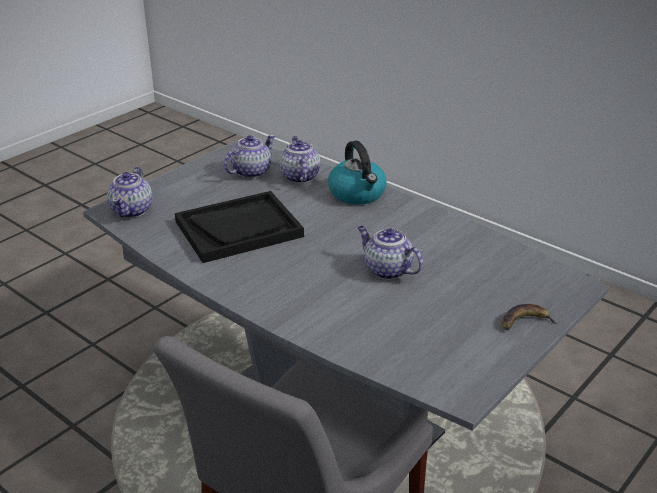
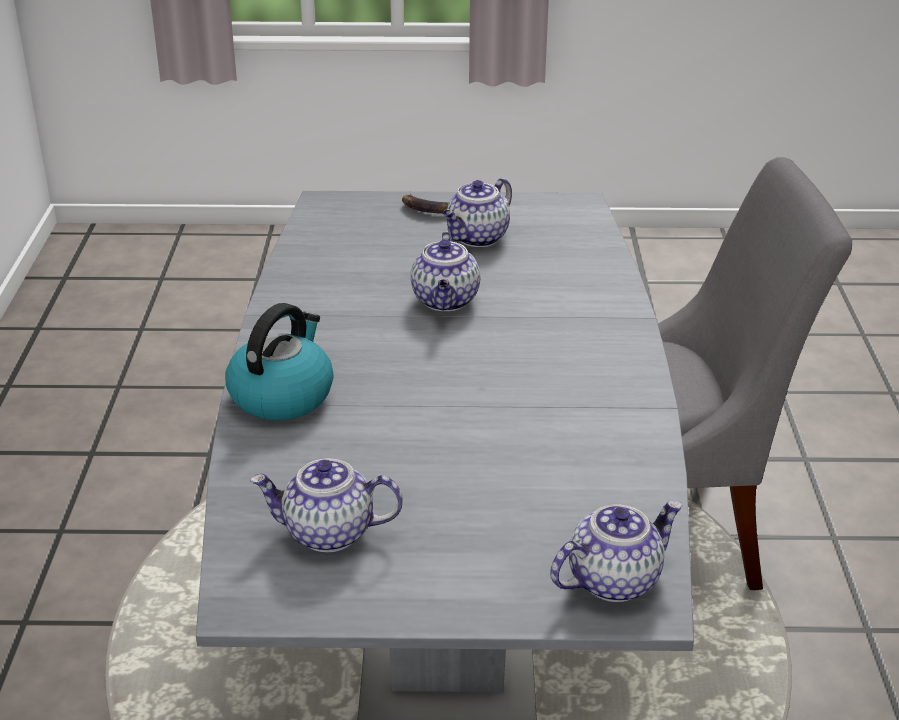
camera: 130 degrees left, 0 degrees up
(239, 229) = (511, 443): black tray -> none
(299, 176) = (287, 473): teapot -> teapot (477, 238)

